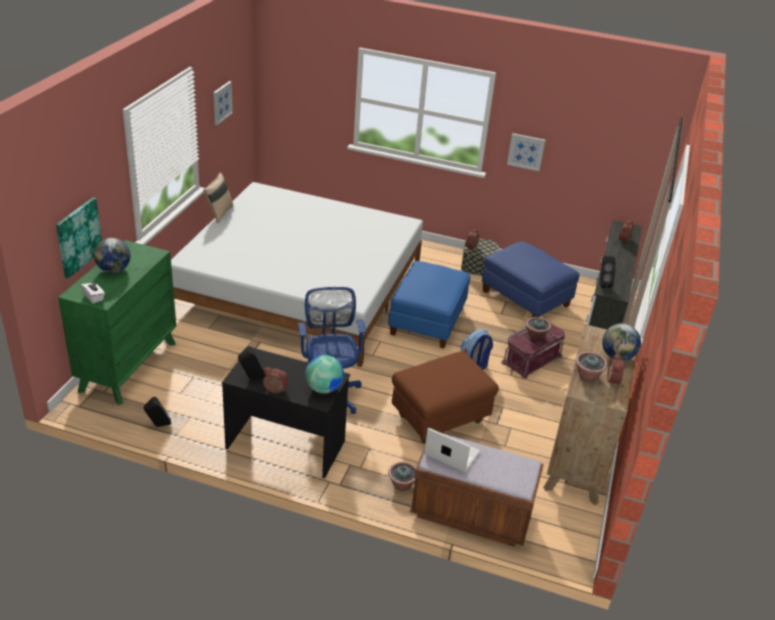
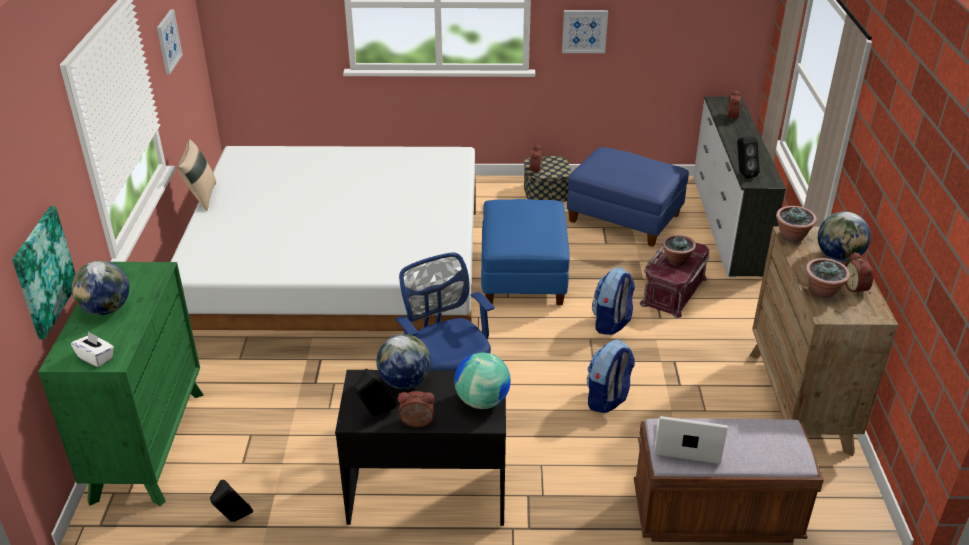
camera: 15 degrees left, 0 degrees up
(281, 363) = (404, 382): none -> globe
(401, 485) = (609, 503): potted plant -> potted plant (792, 236)
(440, 419) = (608, 399): brown ottoman -> backpack

